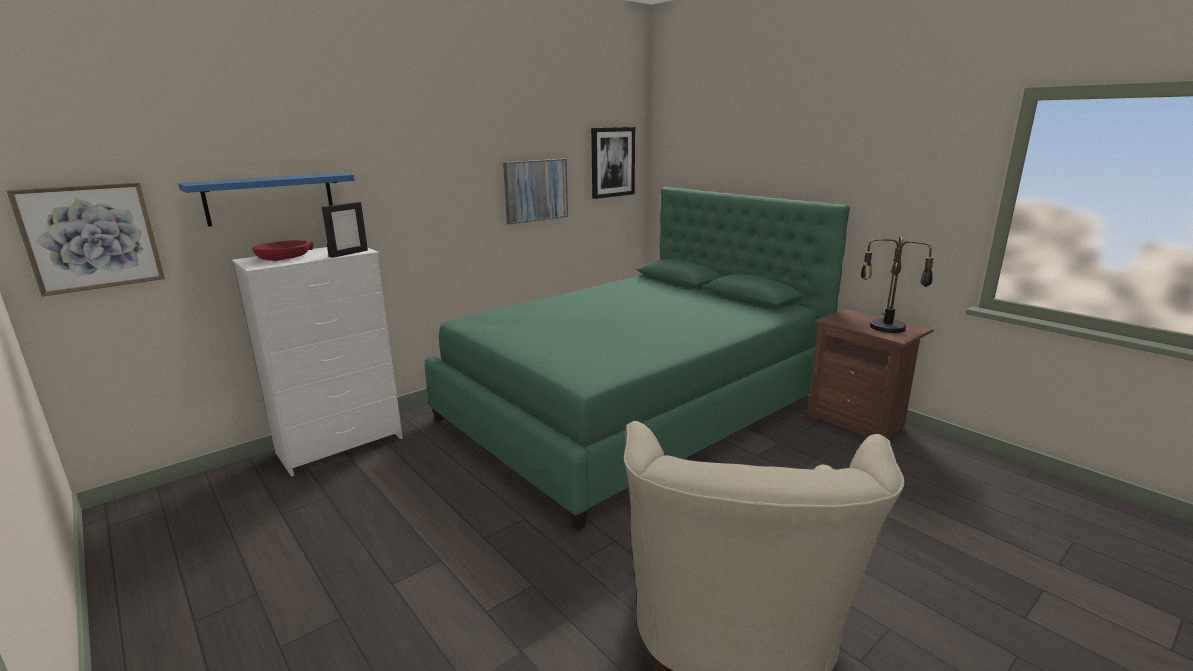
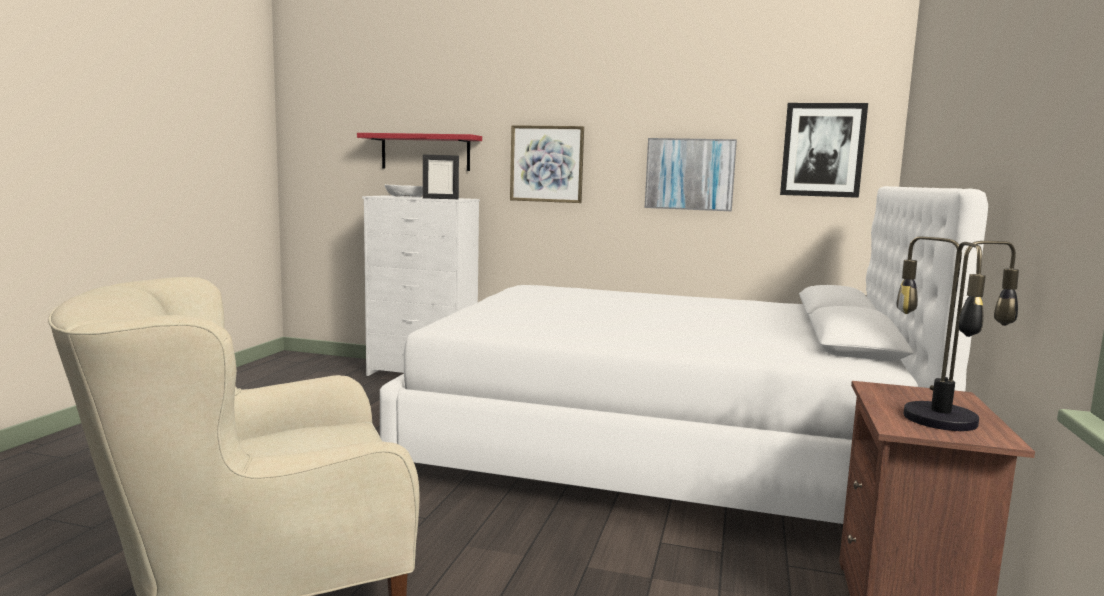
camera: 55 degrees right, 10 degrees down
(91, 237) = (321, 166): picture -> picture (546, 164)
(270, 198) = (425, 152): blue shelf -> red shelf
(283, 257) = (407, 196): red bowl -> white bowl
(635, 408) = (658, 451): green bed -> white bed

